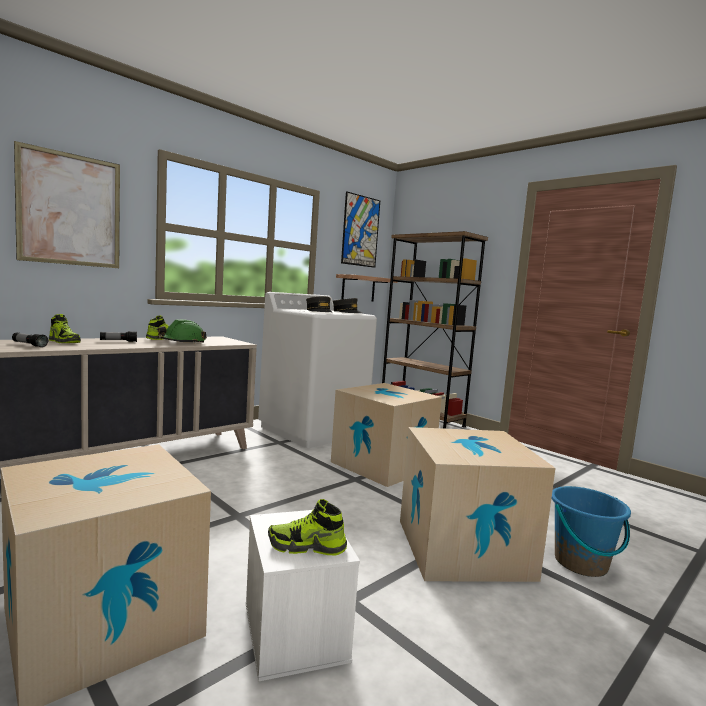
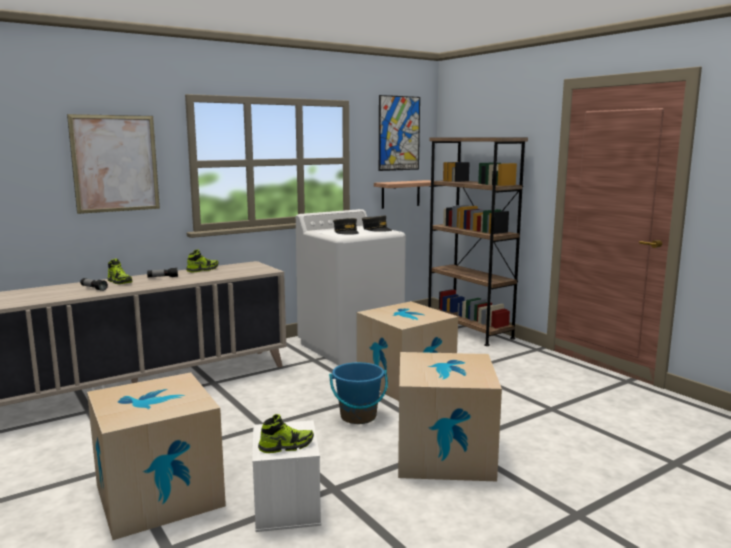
camera: 10 degrees right, 5 degrees up
(182, 342) = (216, 274): green hard hat -> none
(306, 547) = (286, 446): shoe -> shoe turned 150 degrees clockwise
(581, 563) = (545, 469): blue bucket -> blue bucket (358, 416)

